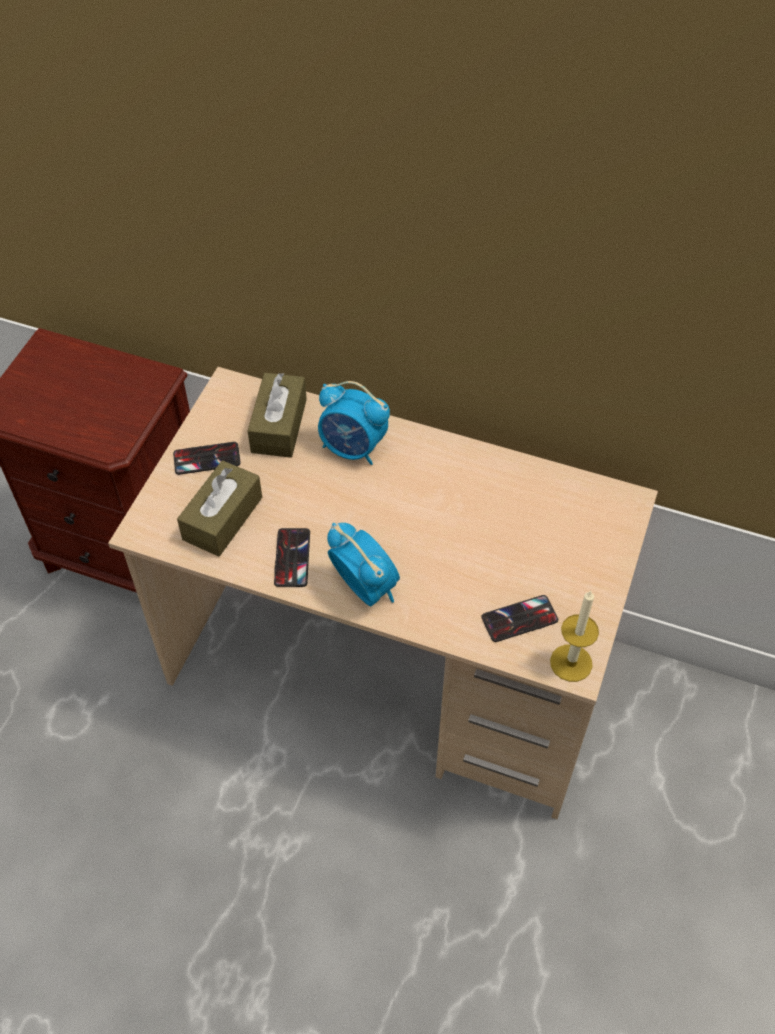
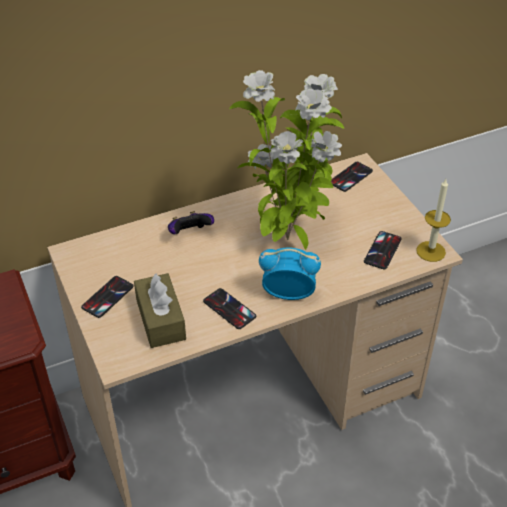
camera: 45 degrees left, 10 degrees down
(279, 425) = (130, 251): brown tissue box -> none
(353, 448) = (190, 234): alarm clock -> game controller
(437, 532) = (289, 241): none -> potted plant
(598, 507) = (350, 177): none -> phone

